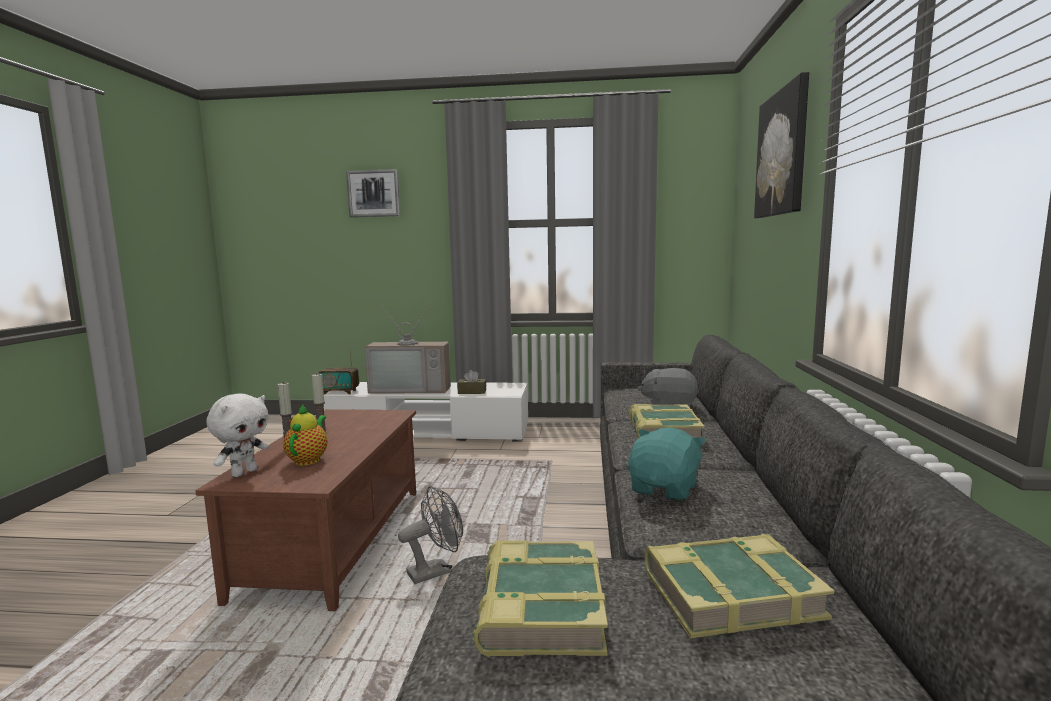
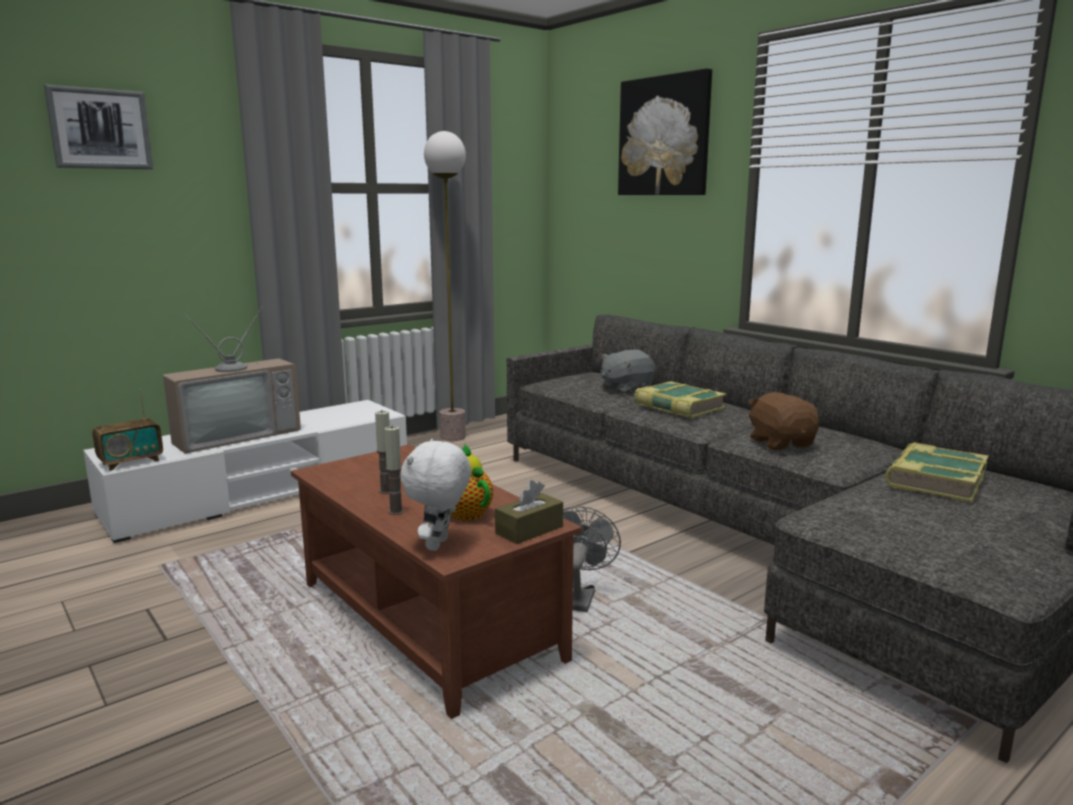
camera: 45 degrees left, 5 degrees up
(244, 472) = (439, 545): white plush toy -> white plush toy turned 150 degrees counterclockwise
(472, 392) = (332, 422): brown tissue box -> brown tissue box (529, 530)
(539, 607) = (896, 520): book -> none
(598, 426) = (452, 437): none -> floor lamp
(665, 489) = (781, 443): turquoise plush toy -> brown plush toy

